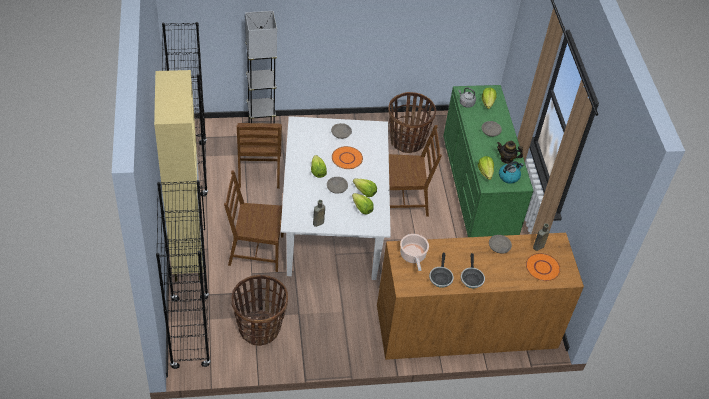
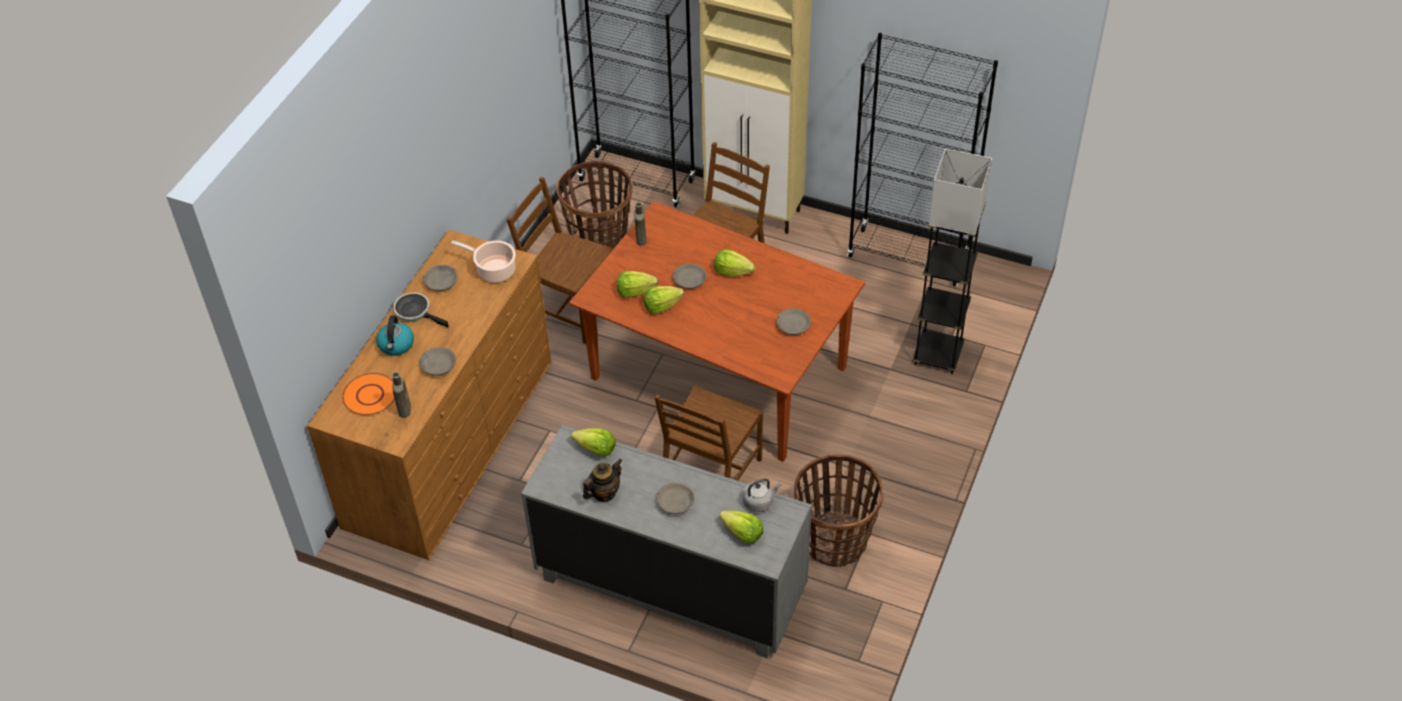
camera: 125 degrees right, 0 degrees up
(259, 171) = (866, 329): brown chair -> brown chair (569, 308)
(333, 223) = (717, 373): white dining table -> brown dining table
(347, 158) = (738, 313): orange plate -> none
(440, 277) = (441, 282): frying pan -> grey bowl
(477, 191) = (670, 584): green dresser -> grey dresser
(509, 176) = (568, 476): kettle -> kettle (396, 345)

